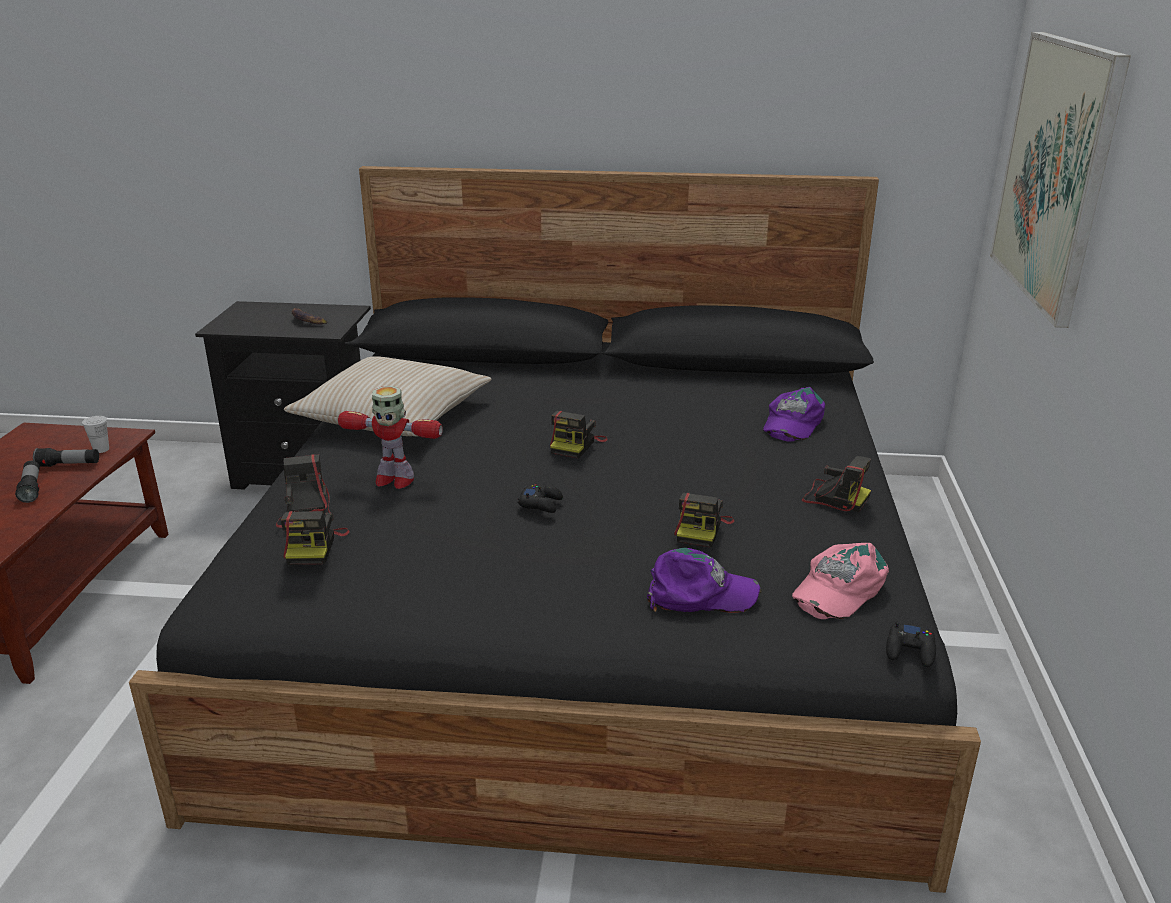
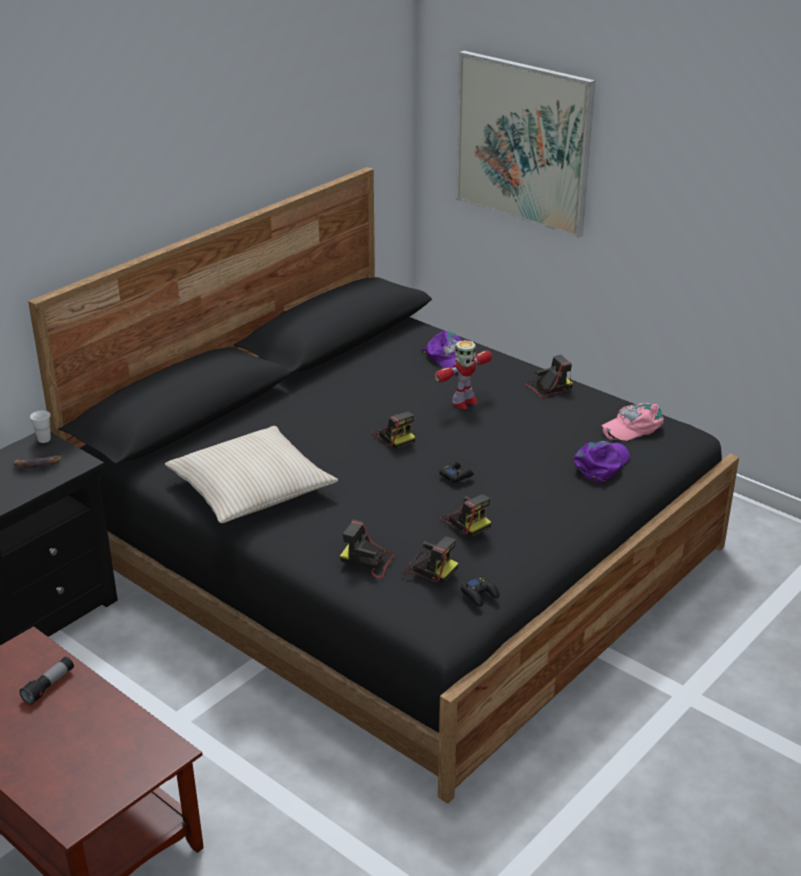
camera: 55 degrees left, 5 degrees up
(31, 488) = (72, 714): flashlight -> none
(101, 449) = (39, 662): white cup -> white cup (44, 439)
(393, 480) = (362, 516): toy robot -> toy robot (464, 402)
(701, 529) = (538, 438): camera -> camera (465, 521)
(838, 588) = (632, 427): pink cap -> pink cap turned 75 degrees clockwise
(910, 650) = (695, 433): black game controller -> black game controller (479, 595)

